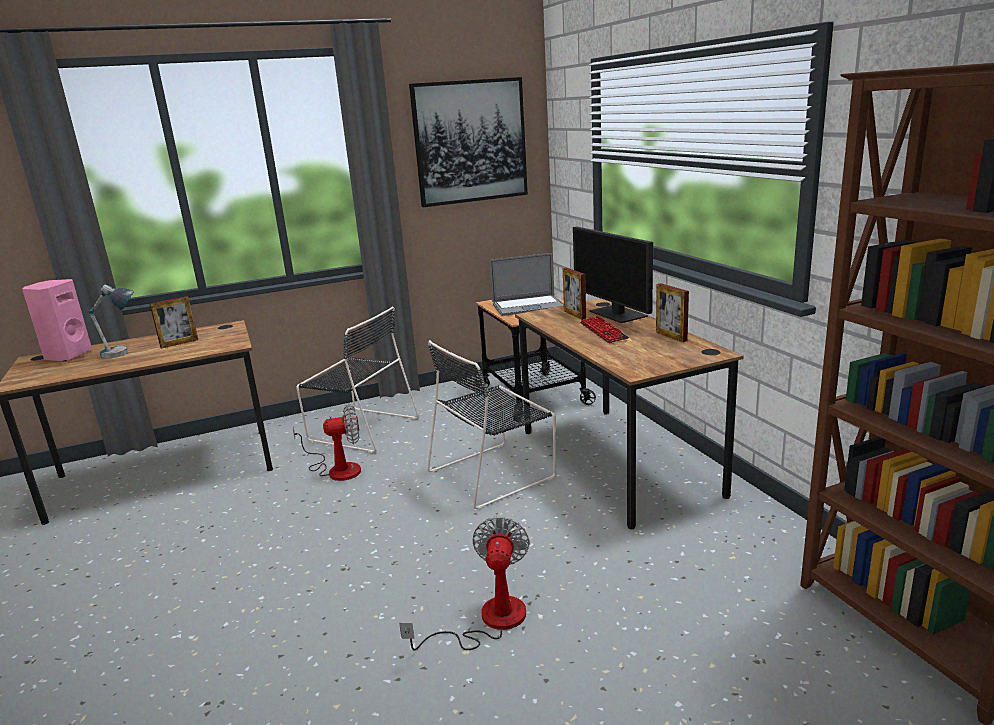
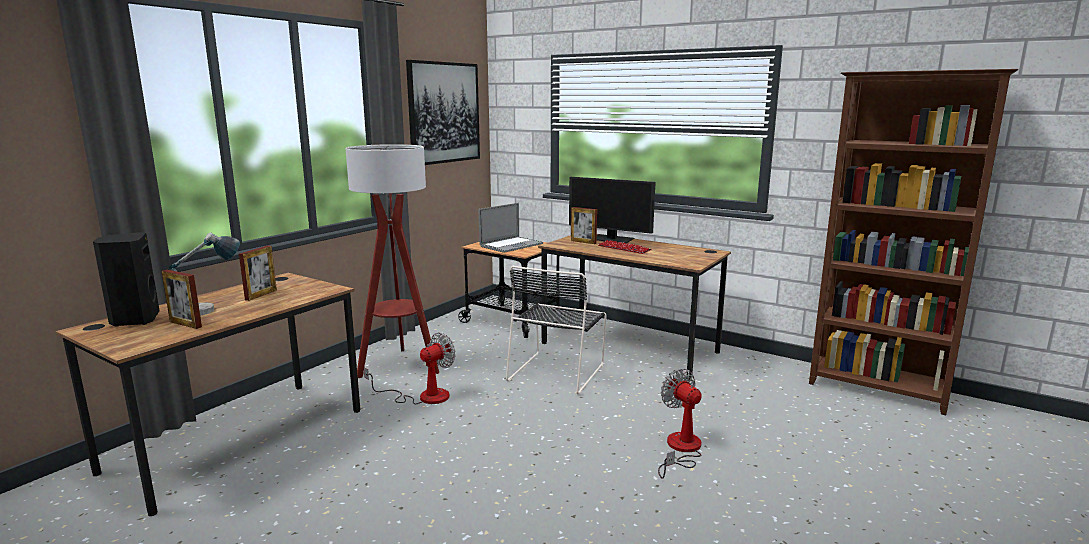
camera: 35 degrees left, 5 degrees down
(67, 355) = (134, 320): pink speaker -> black speaker
(361, 429) = (399, 366): black chair -> floor lamp
(671, 336) = (671, 247): picture frame -> picture frame (185, 324)

